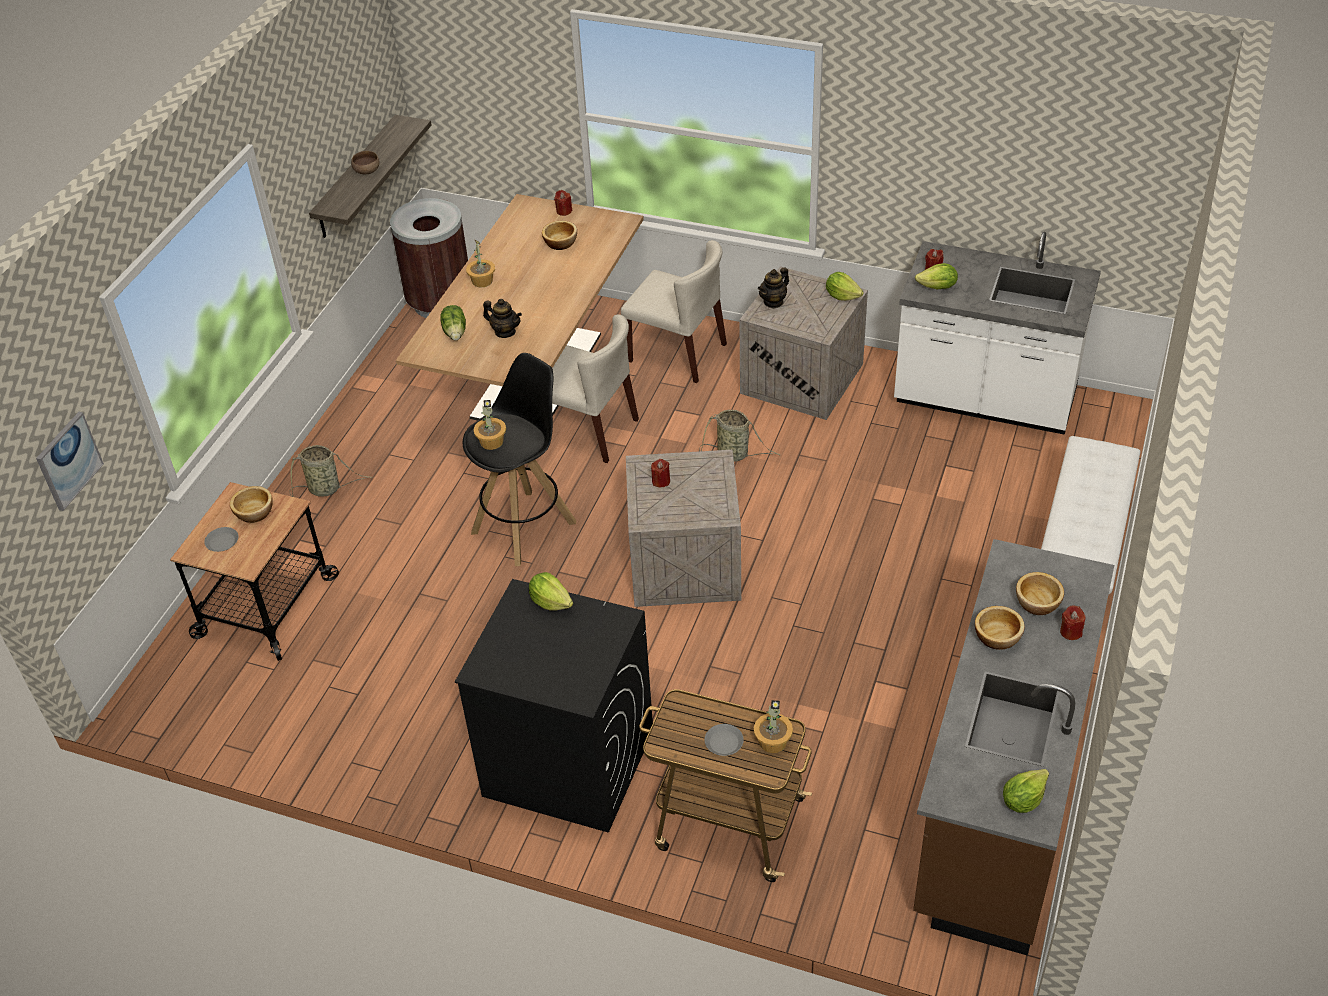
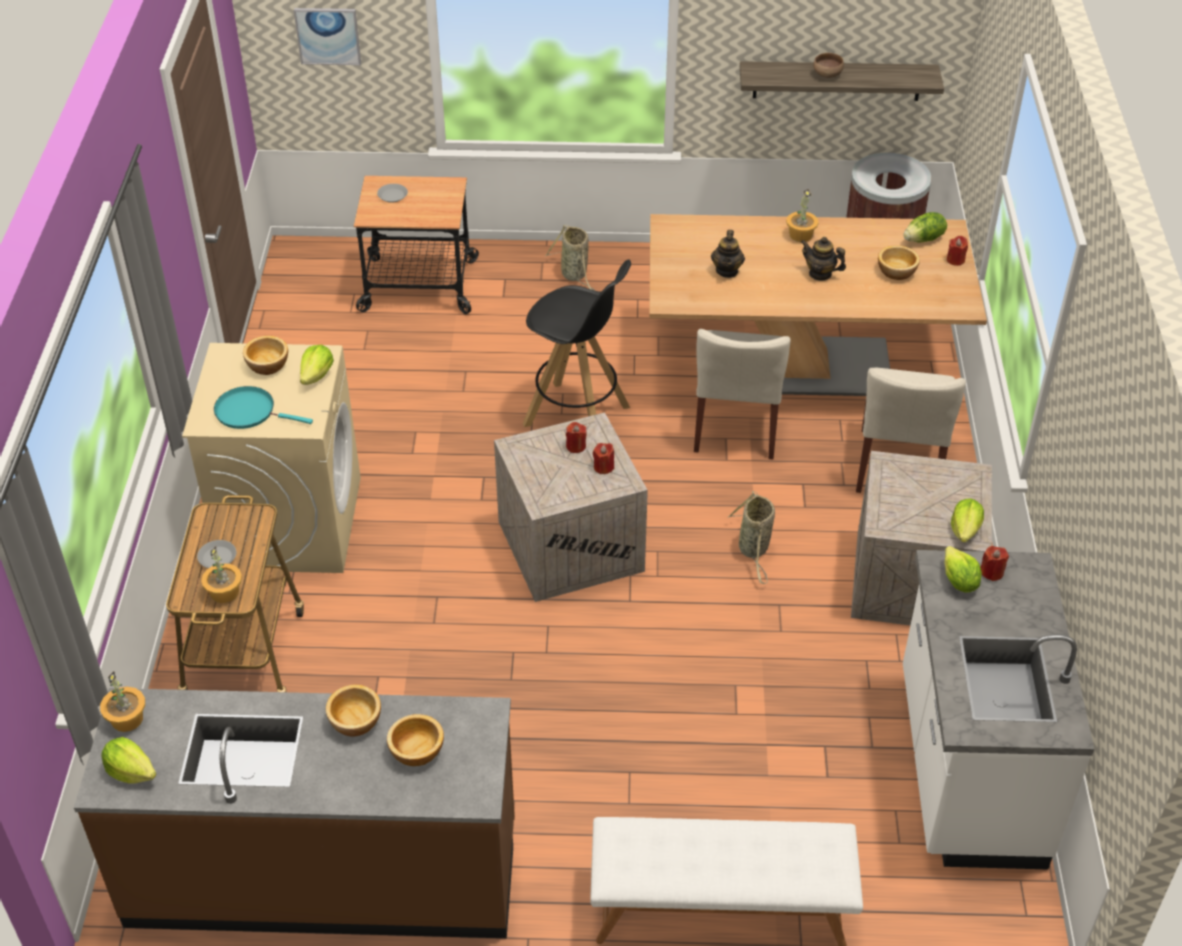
camera: 70 degrees right, 0 degrees up
(255, 512) = (433, 202): bowl -> bowl (268, 365)
(455, 332) = (710, 239): lettuce -> lettuce (924, 239)
(491, 441) = (560, 304): potted plant -> potted plant (127, 719)
(567, 763) = (290, 522): black washing machine -> beige washing machine
(580, 660) = (249, 412): none -> turquoise frying pan
(773, 302) = (919, 472): teapot -> teapot (820, 274)
(1070, 632) = (378, 787): red candle -> red candle (603, 467)

